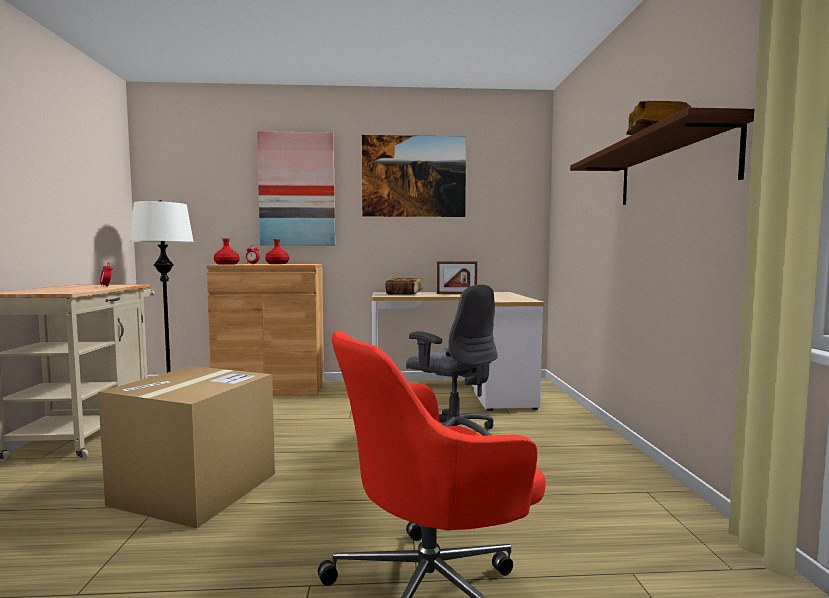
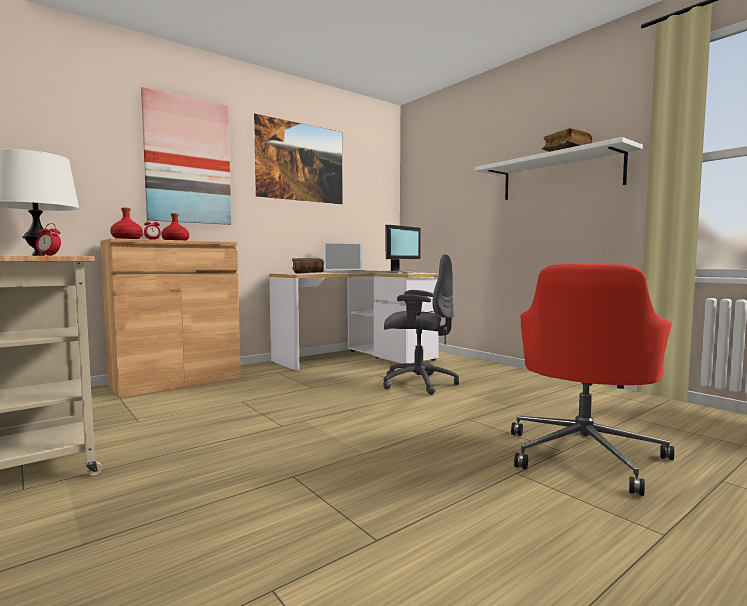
camera: 35 degrees left, 0 degrees up
(195, 489) = (298, 457): cardboard box -> none
(456, 294) = (349, 272): picture frame -> laptop
(501, 297) = (396, 272): none -> monitor
(673, 169) = (560, 176): brown shelf -> white shelf

